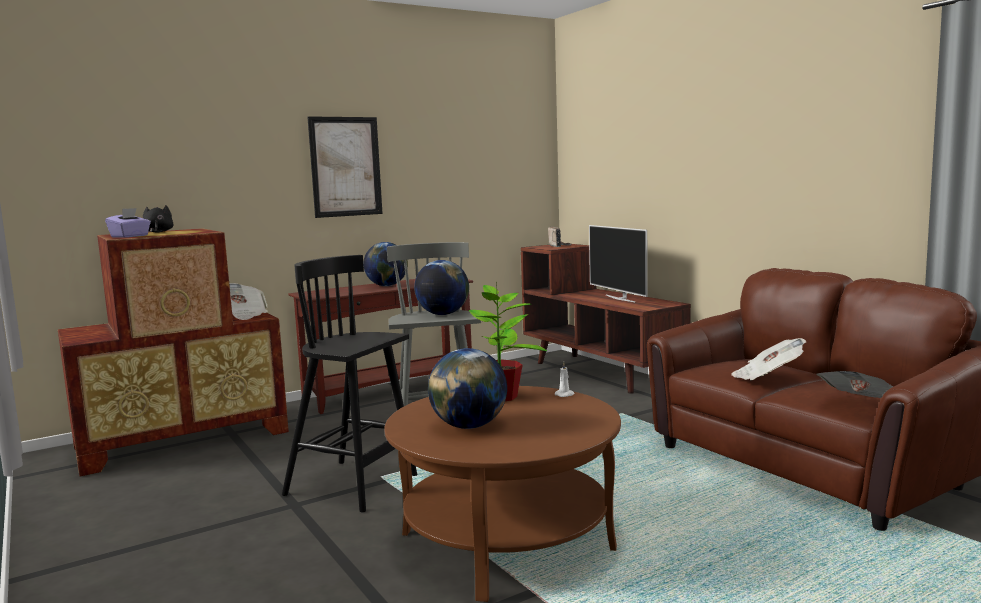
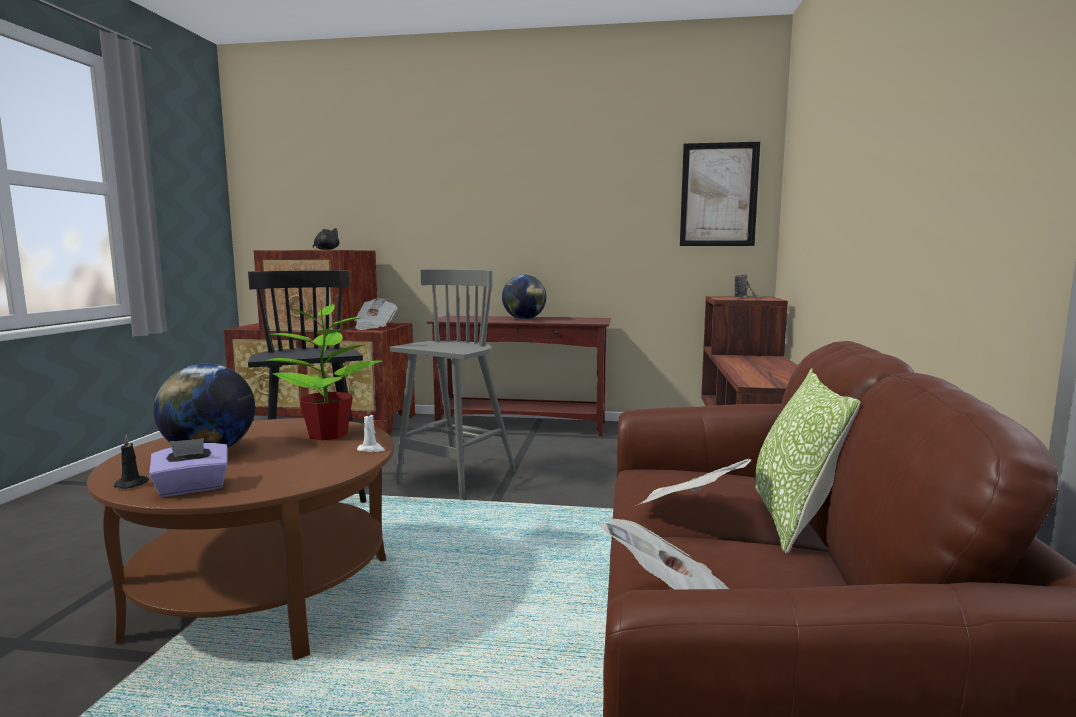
camera: 40 degrees right, 0 degrees up
(130, 236) = (281, 249): purple tissue box -> purple tissue box (192, 488)
(345, 166) = (507, 199): picture -> picture (718, 195)
(443, 314) = (458, 346): globe -> none
(509, 451) = (132, 484): none -> black candle
(620, 298) = (768, 369): television -> none
(800, 370) = (793, 519): none -> pillow

